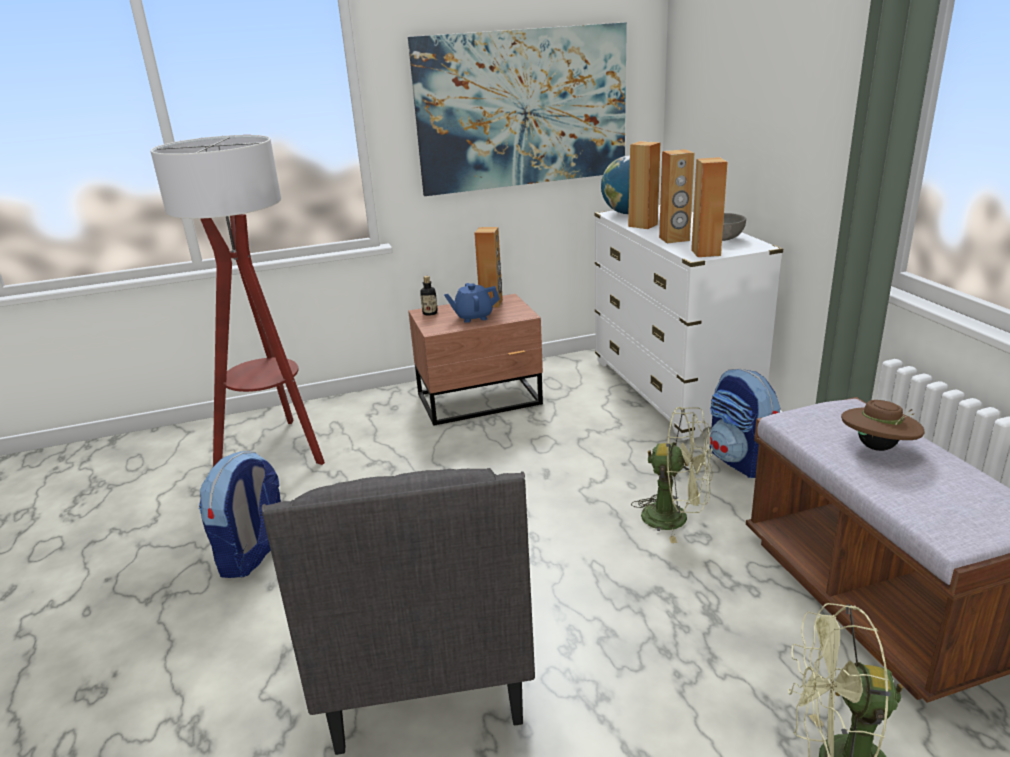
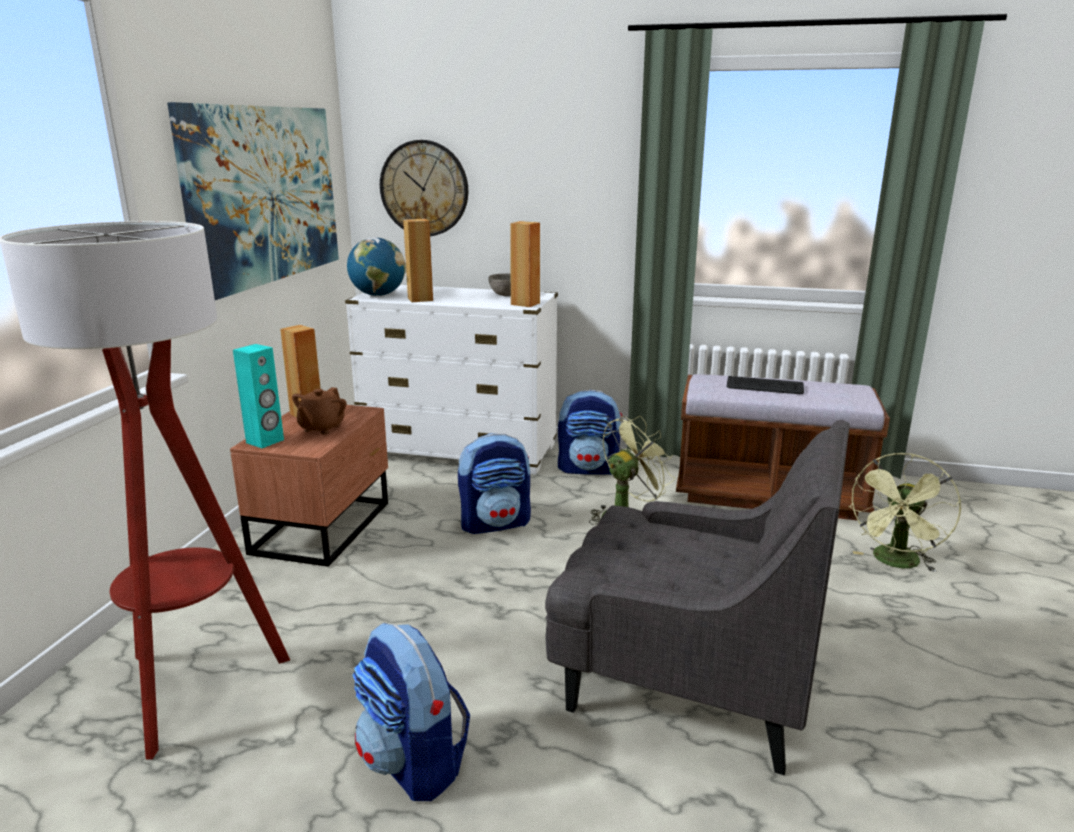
camera: 60 degrees left, 5 degrees down
(430, 313) = (265, 441): bottle -> turquoise speaker
(473, 317) = (321, 428): blue teapot -> brown teapot
(571, 459) = (495, 523): none -> backpack
(674, 239) = (476, 302): brown speaker -> none
(706, 107) = (424, 188): none -> wall clock
(877, 448) = (764, 387): brown hat -> keyboard

